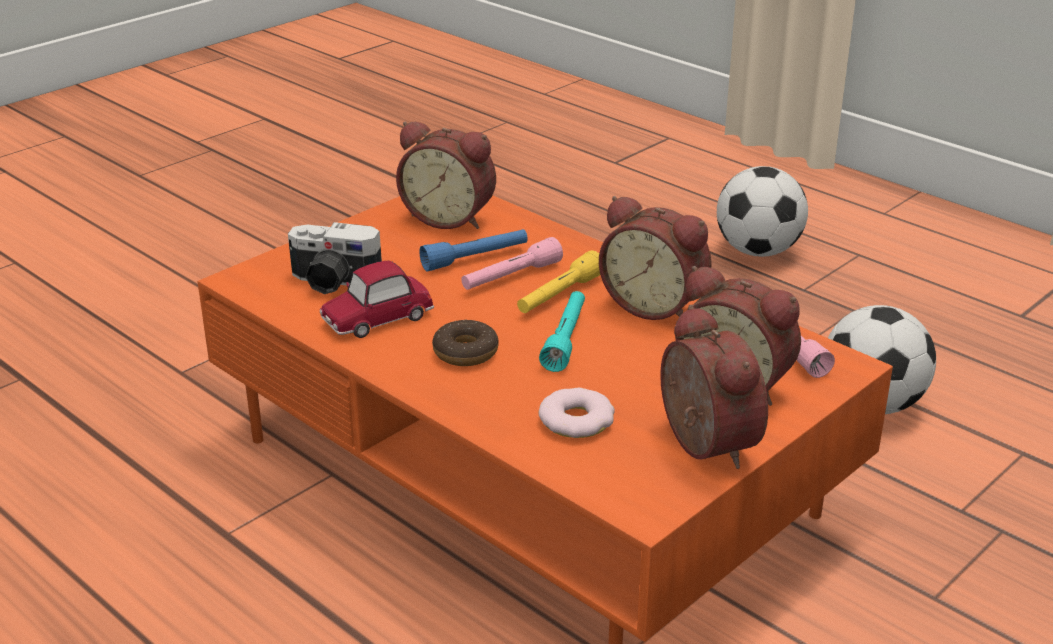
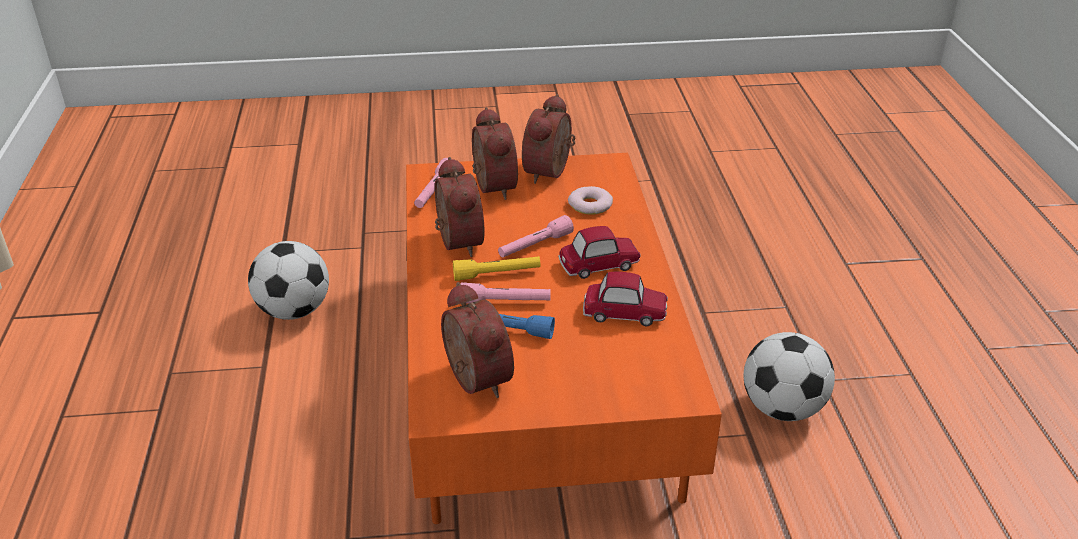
camera: 140 degrees left, 5 degrees up
(333, 282) = (625, 357): camera -> none
(465, 352) = (599, 264): donut -> toy car
(565, 339) = (535, 246): turquoise flashlight -> pink flashlight
(758, 251) = (109, 467): football -> football (782, 408)

